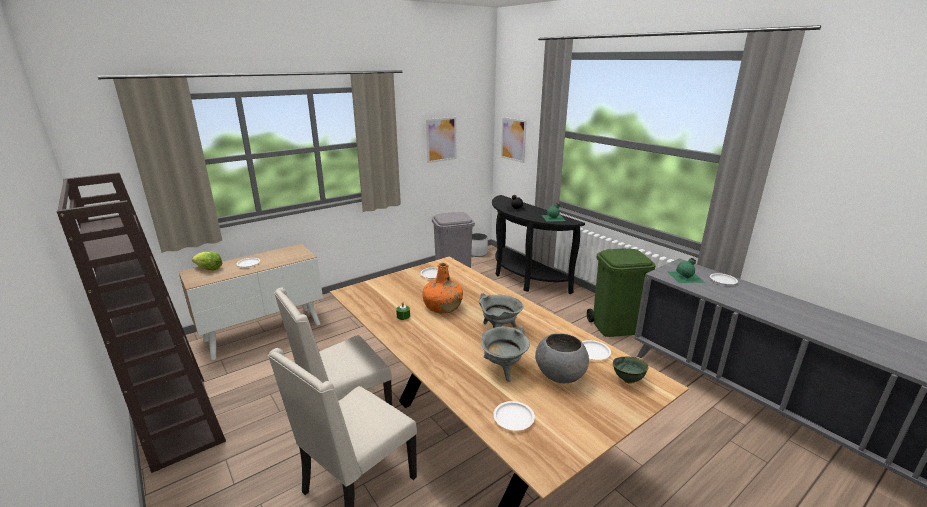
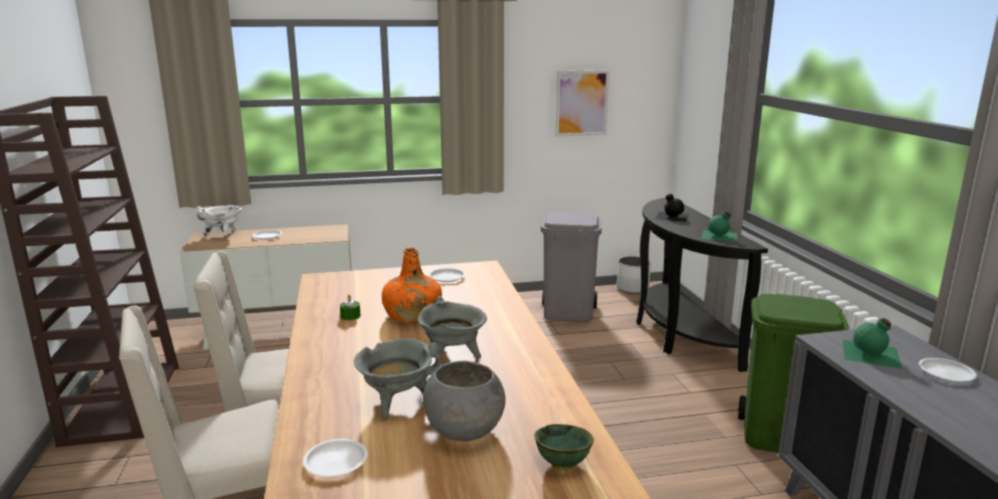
camera: 25 degrees right, 5 degrees down
(209, 269) = (223, 235): lettuce -> white cooking pot
(513, 139) = (700, 110): picture -> none
(593, 352) = (554, 415): white plate -> none

